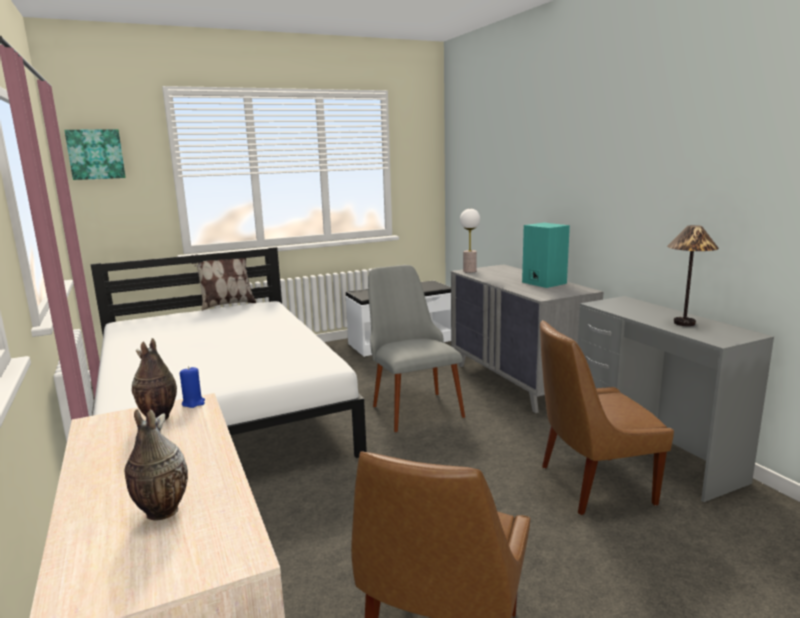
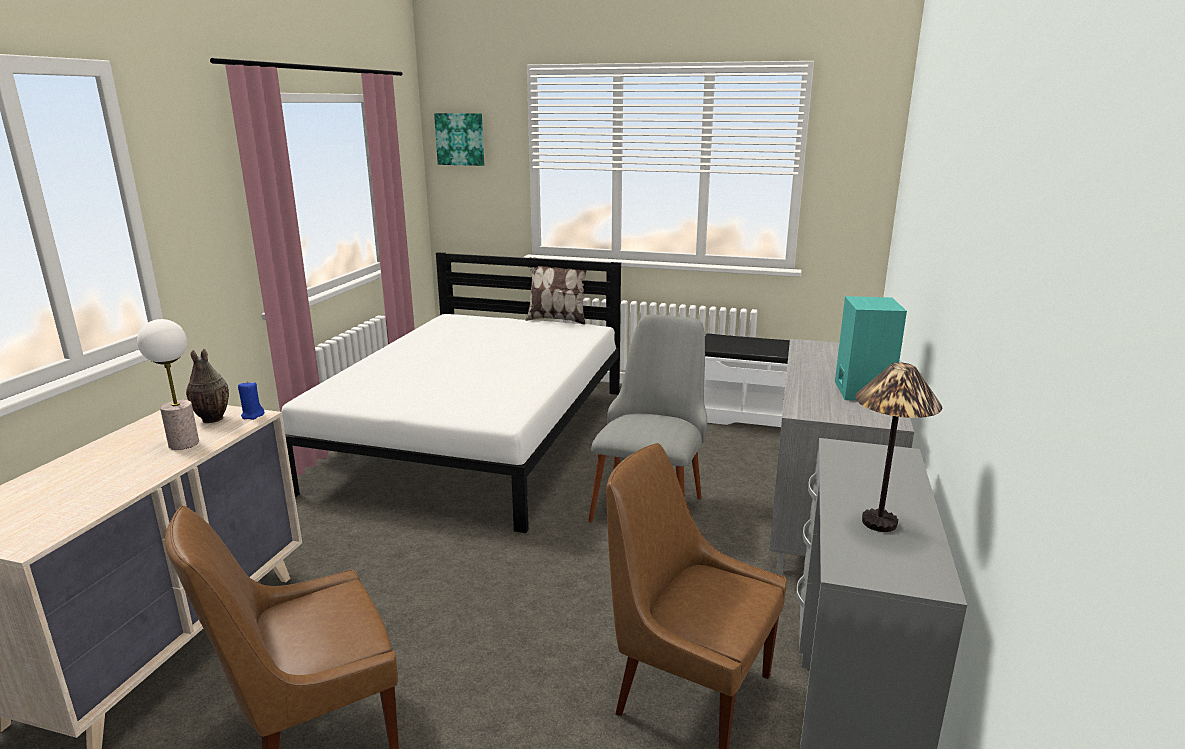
camera: 40 degrees right, 5 degrees up
(160, 512) = (68, 491): vase -> none
(470, 271) = (811, 345): table lamp -> table lamp (183, 444)

